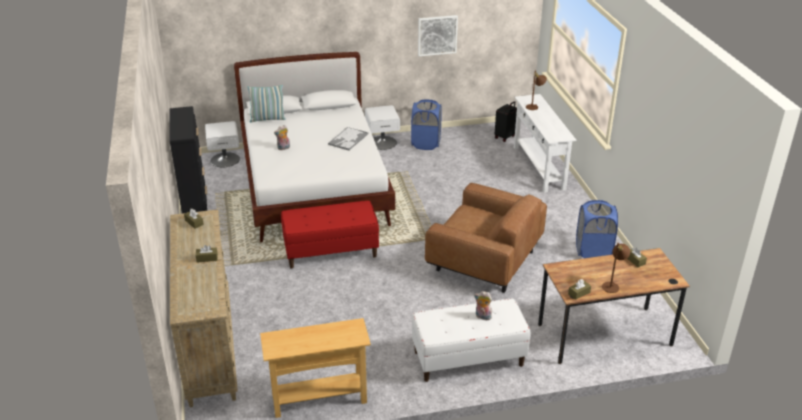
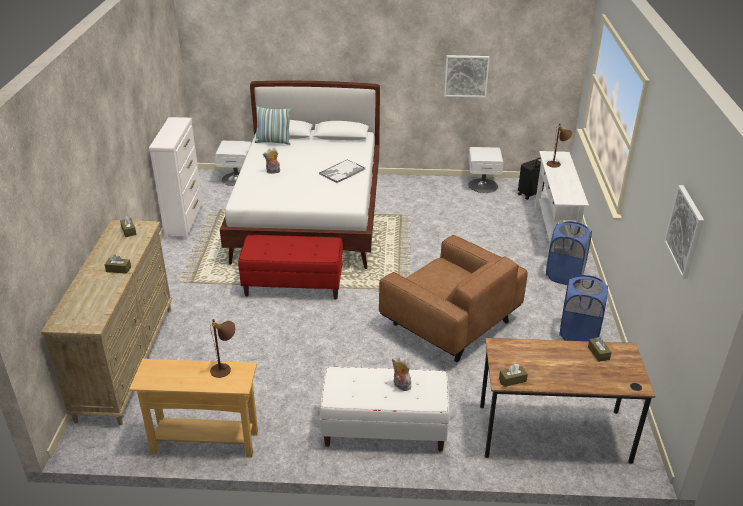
camera: 15 degrees right, 0 degrees up
(195, 208) = (184, 221): black dresser -> white dresser
(382, 142) = (398, 183): white nightstand -> white nightstand (483, 185)
(426, 143) = (442, 190): blue laundry basket -> blue laundry basket (564, 275)
(612, 286) = (557, 378): brown table lamp -> brown table lamp (224, 369)
(690, 151) = (685, 231): none -> picture

